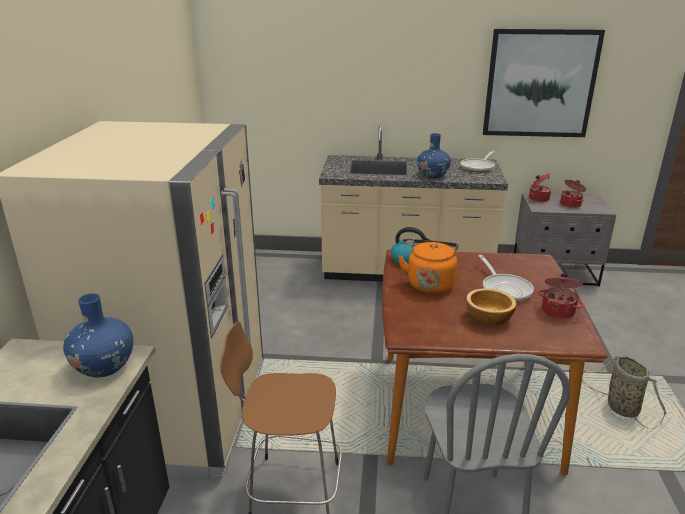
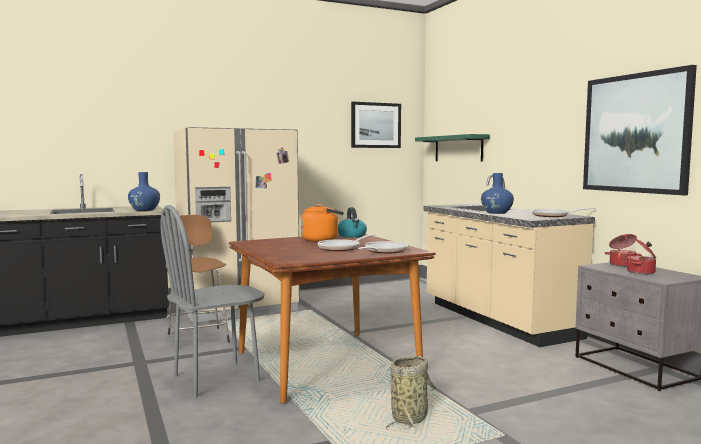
camera: 60 degrees right, 20 degrees down
(170, 67) = (375, 125): none -> picture
(279, 89) = (458, 148): none -> green shelf
(488, 318) = (290, 248): bowl -> none
(539, 275) = (384, 251): none -> frying pan
(558, 311) = (327, 256): cooking pot -> none

